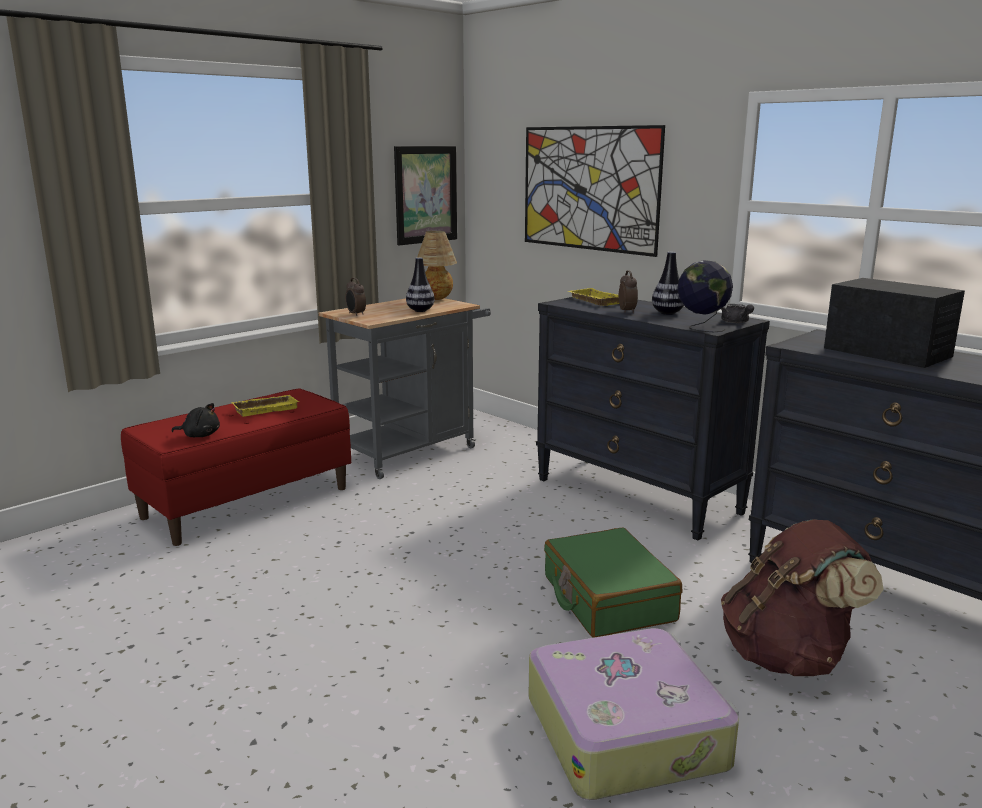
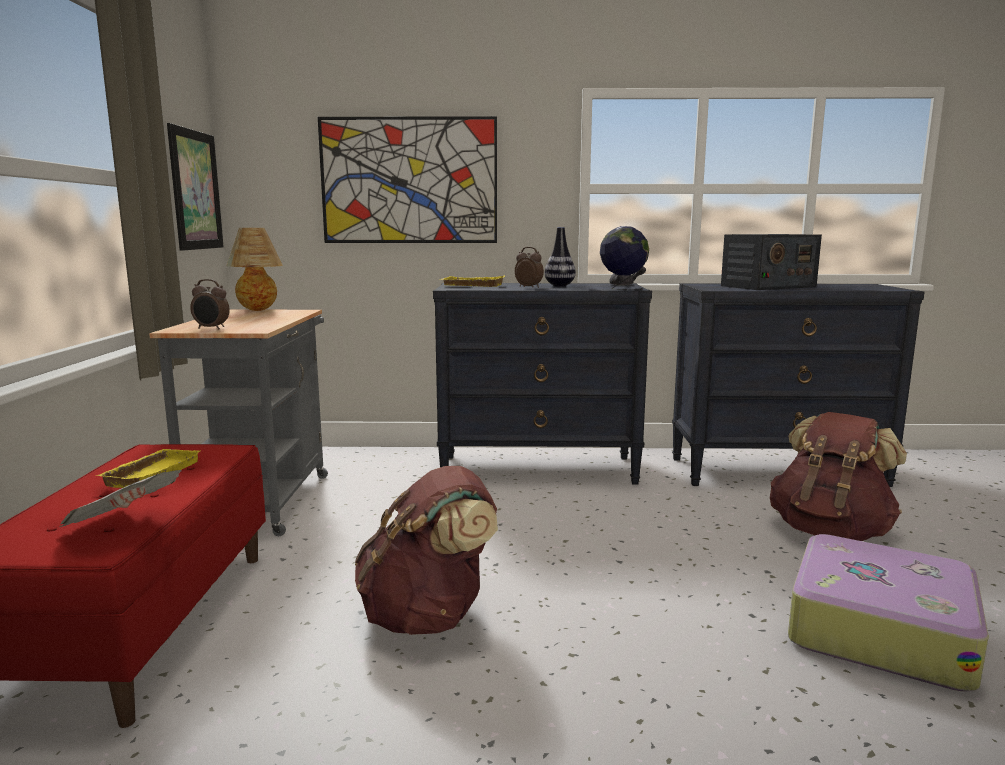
camera: 45 degrees left, 5 degrees down
(200, 435) = (125, 527): black plush toy -> newspaper
(364, 561) = (429, 616): none -> brown backpack
(420, 310) = (278, 318): vase -> none
(607, 598) = (674, 547): green suitcase -> none
(887, 352) = (767, 286): radio -> radio turned 150 degrees clockwise

